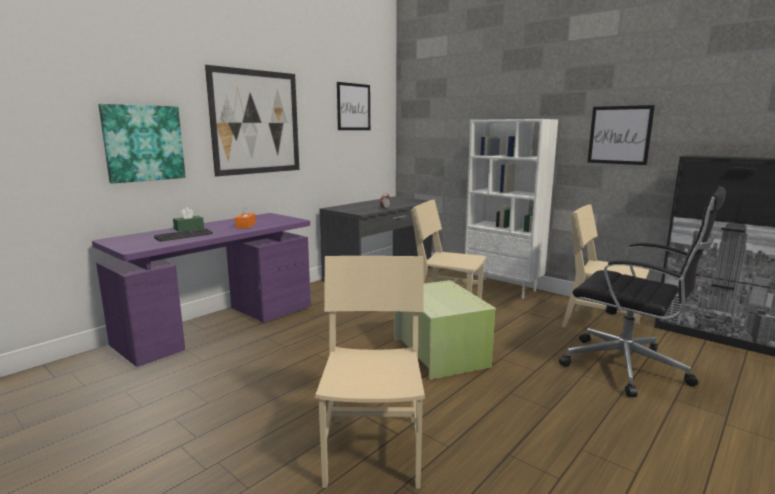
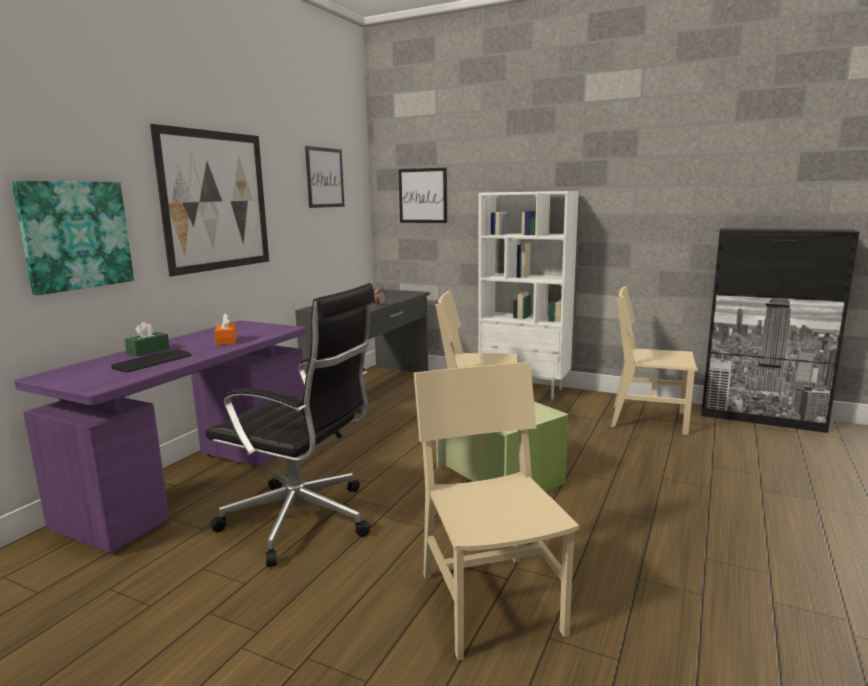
camera: 15 degrees left, 0 degrees up
(619, 135) = (648, 208): picture -> picture (423, 195)
(628, 368) = (701, 463): black office chair -> black office chair (302, 521)

